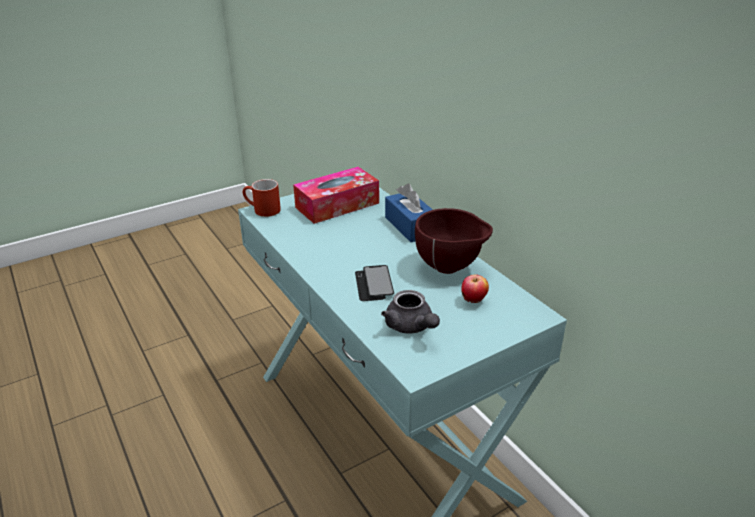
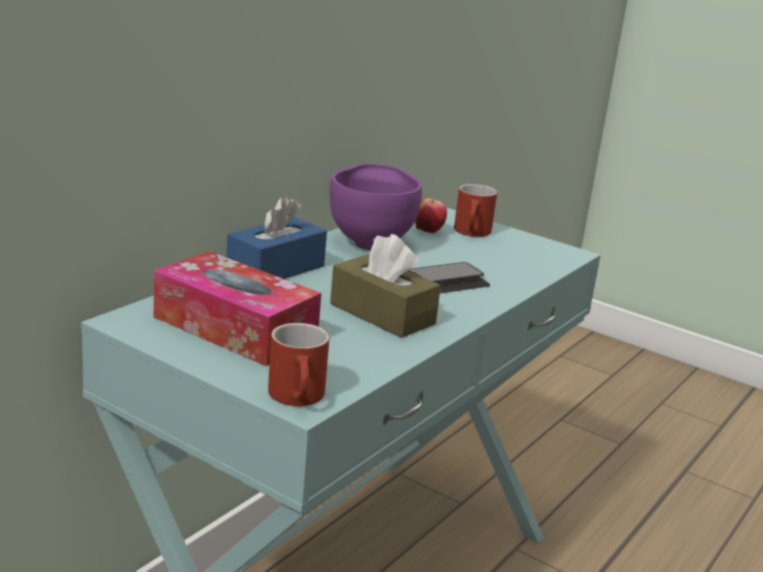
camera: 115 degrees left, 10 degrees down
(334, 248) = (382, 314): none -> brown tissue box
(411, 327) = (507, 257): grey teapot -> none
(450, 268) = (371, 243): brown bowl -> purple bowl
(470, 325) = (473, 233): none -> red mug

